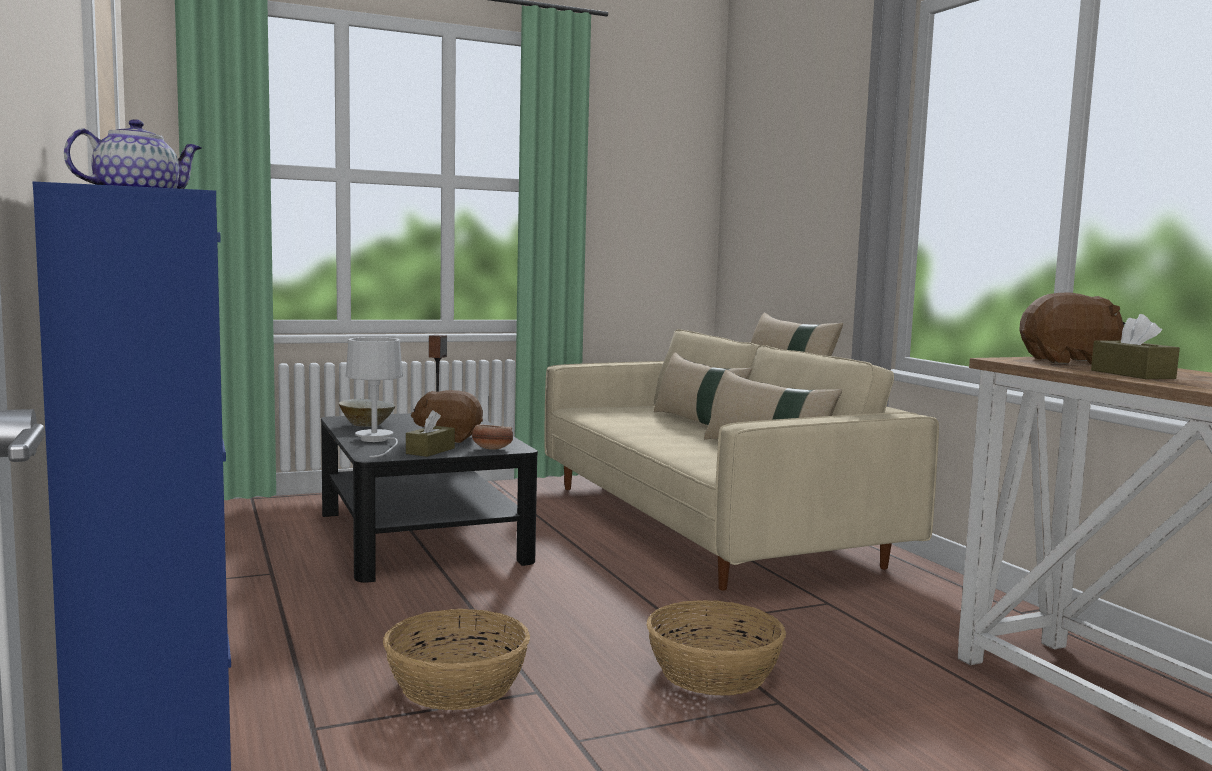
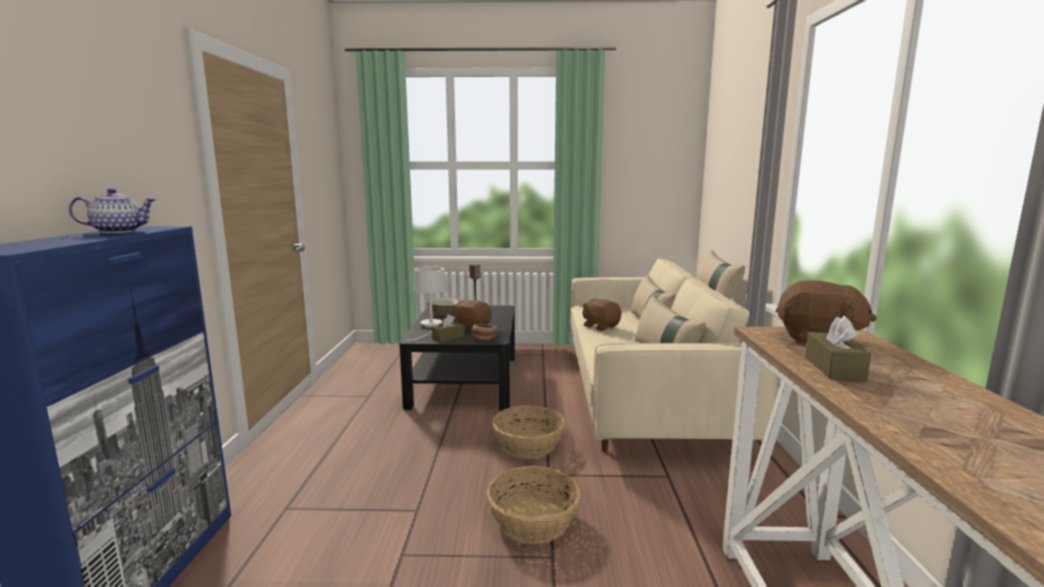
camera: 25 degrees right, 5 degrees up
(456, 685) = (380, 494): basket -> basket (528, 444)
(635, 428) = (600, 326): none -> brown plush toy

